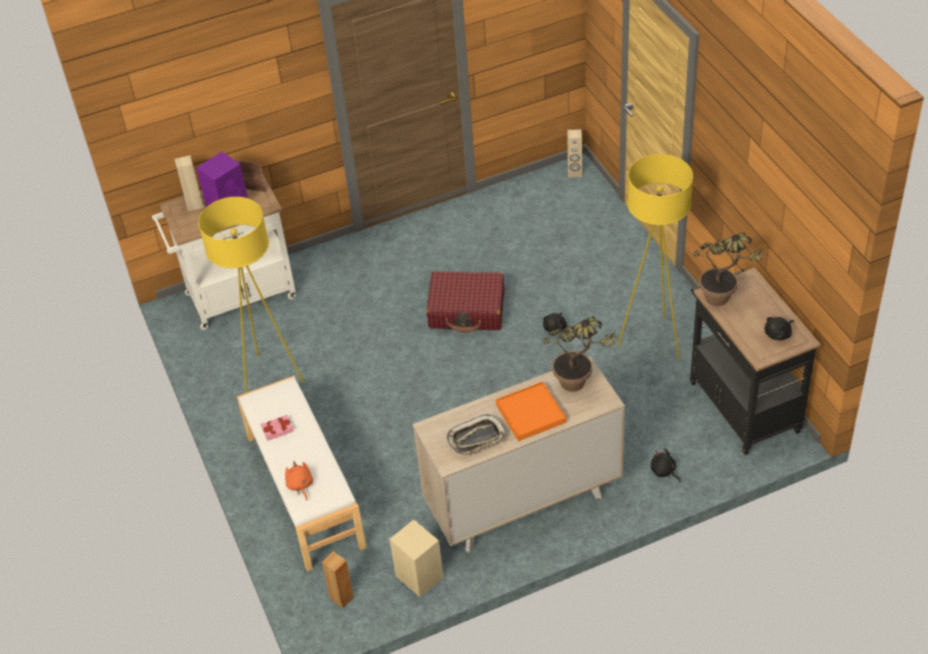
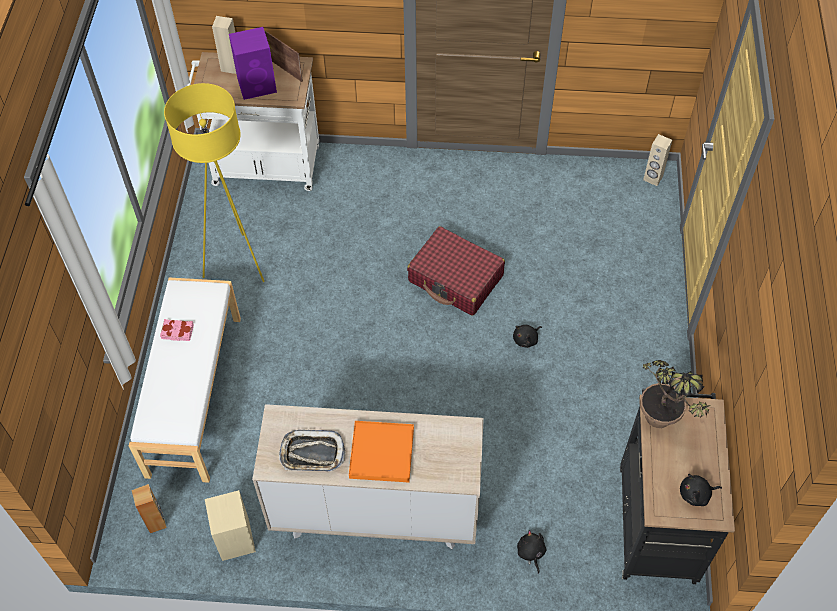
camera: 25 degrees right, 10 degrees up
(300, 485) = (158, 401): orange plush toy -> none
(580, 386) = (450, 448): potted plant -> none
(652, 340) = (612, 400): yellow floor lamp -> none

